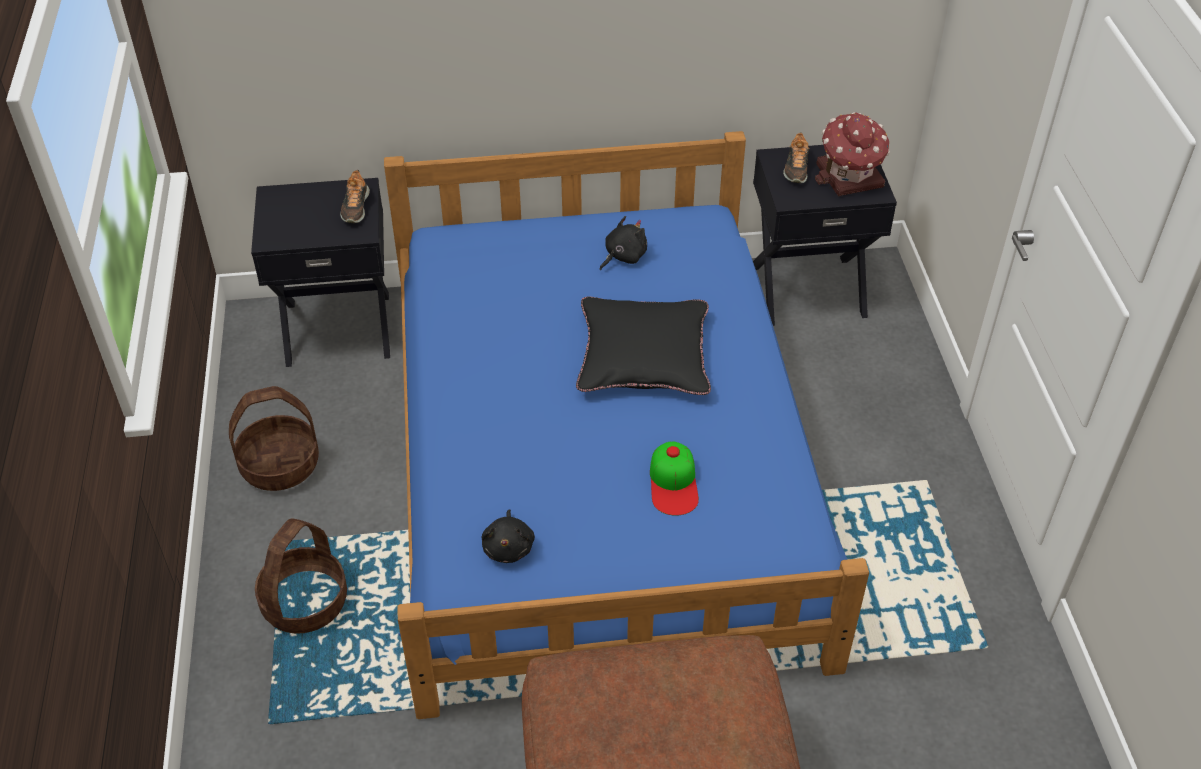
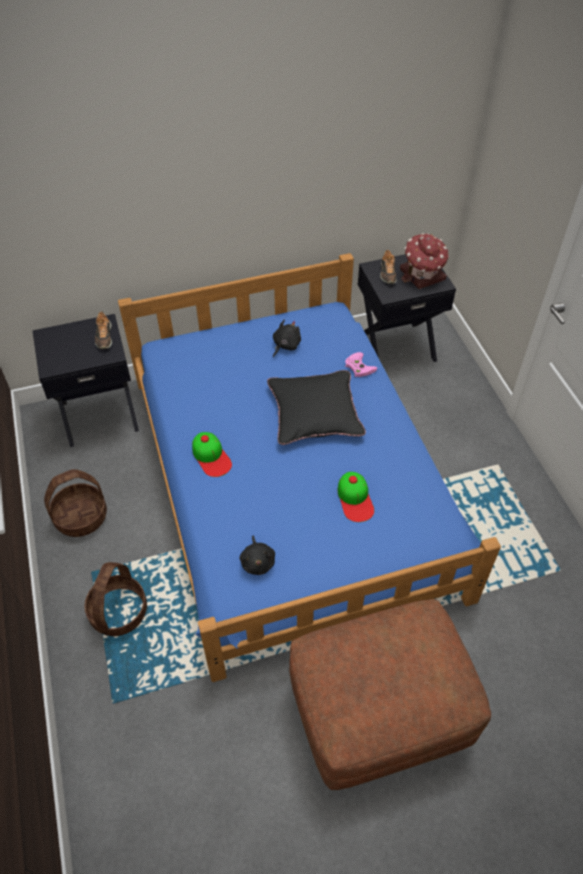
camera: 10 degrees left, 5 degrees up
(476, 395) = (211, 456): none -> cap
(725, 299) = (358, 366): none -> pink game controller

